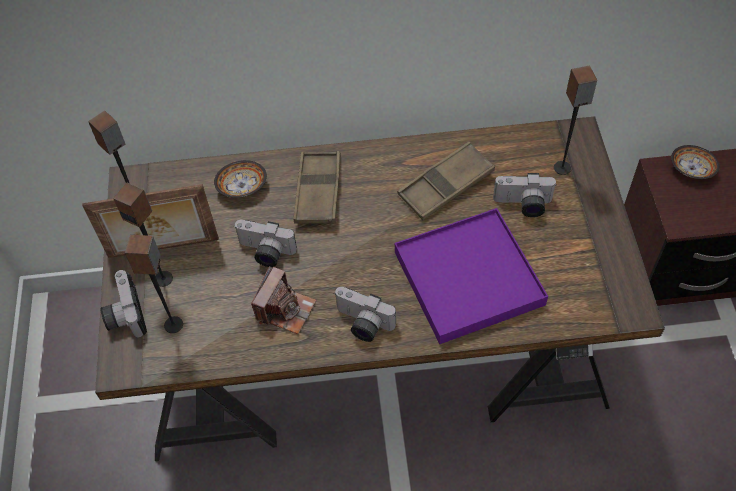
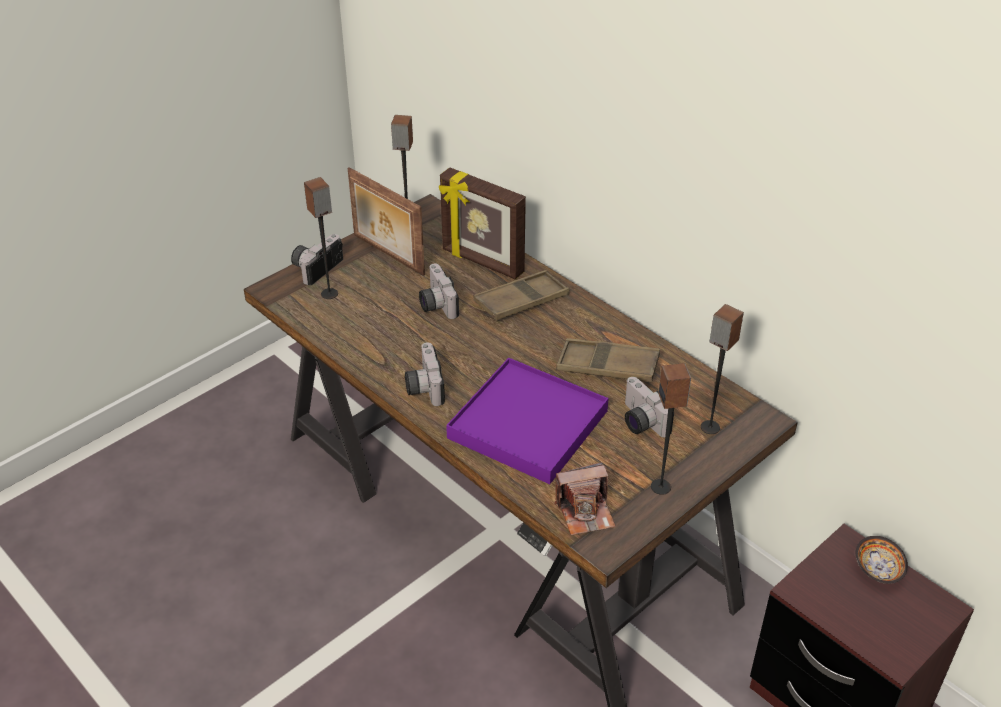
camera: 50 degrees right, 15 degrees down
(164, 278) = (363, 268): speaker -> speaker (661, 487)
(242, 187) = (482, 262): bowl -> picture frame
(285, 309) = (396, 340): camera -> camera (585, 512)

